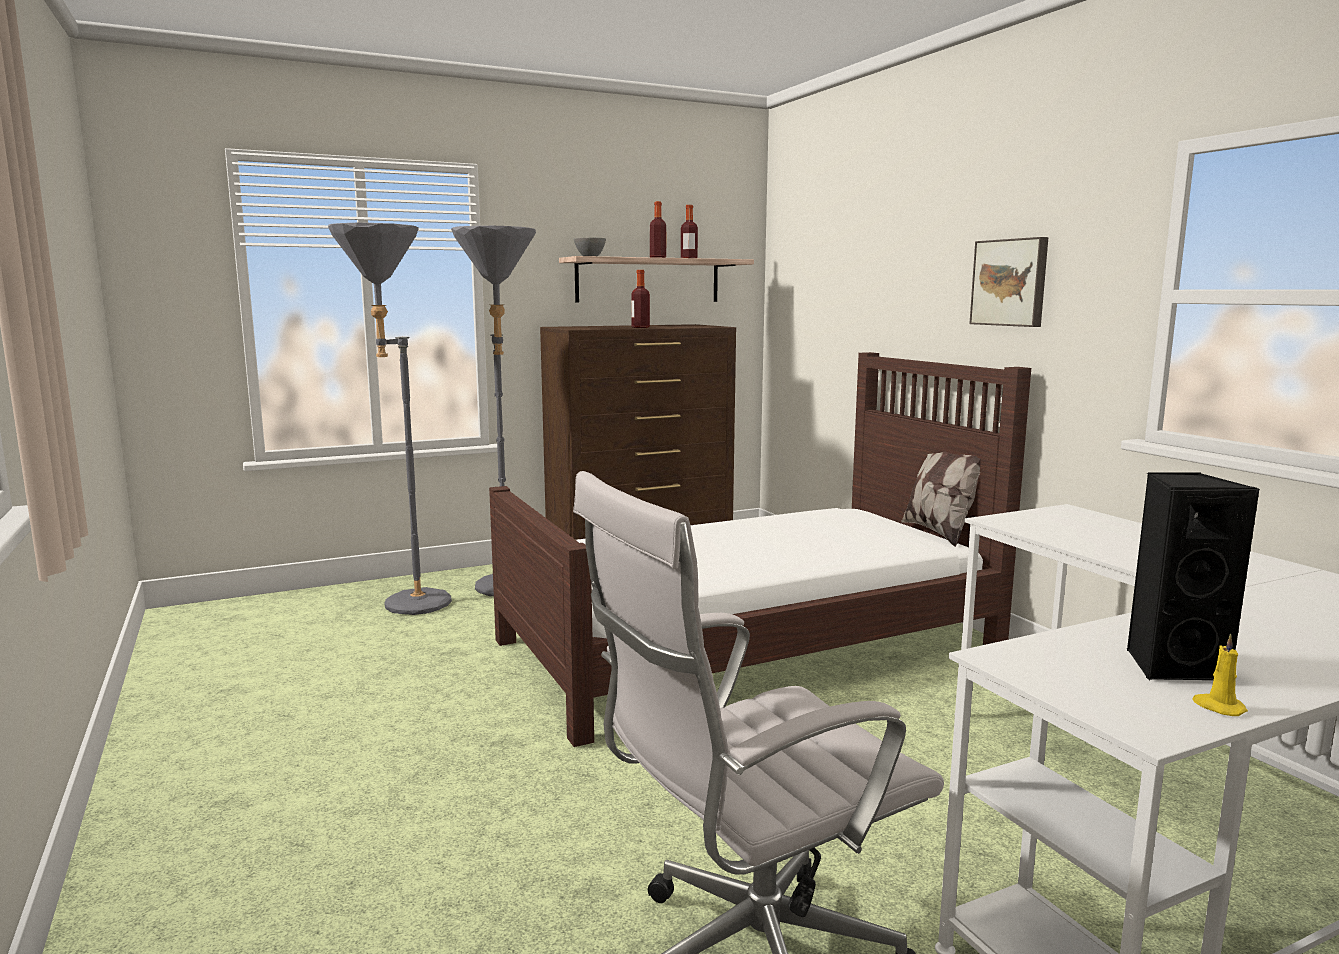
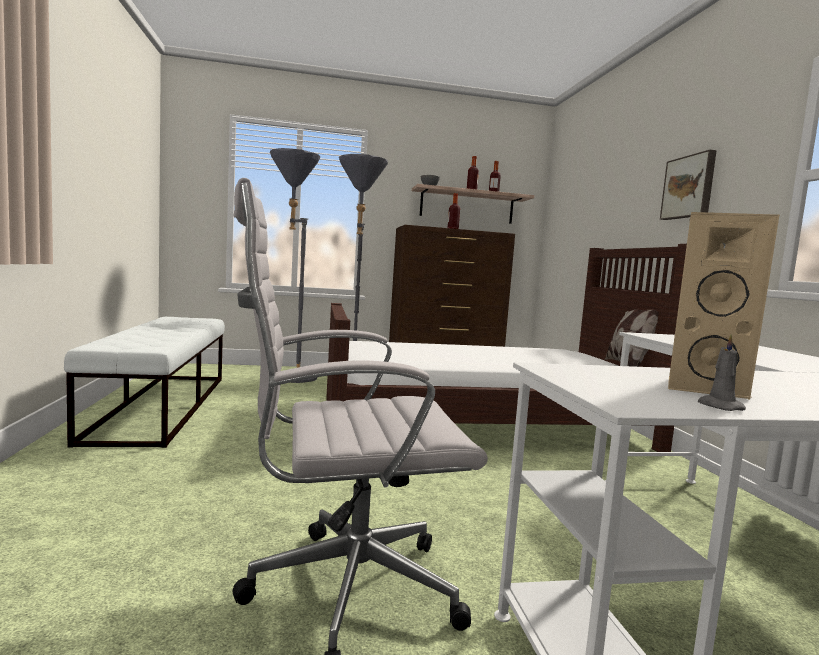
camera: 15 degrees right, 5 degrees down
(238, 707) = (162, 405): none -> white bench
(1172, 666) = (701, 388): black speaker -> beige speaker
(1218, 707) = (718, 406): yellow candle -> grey candle

